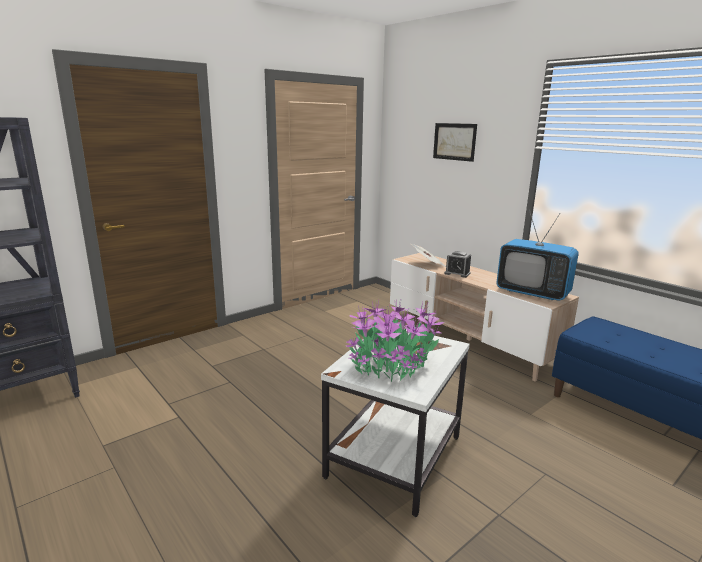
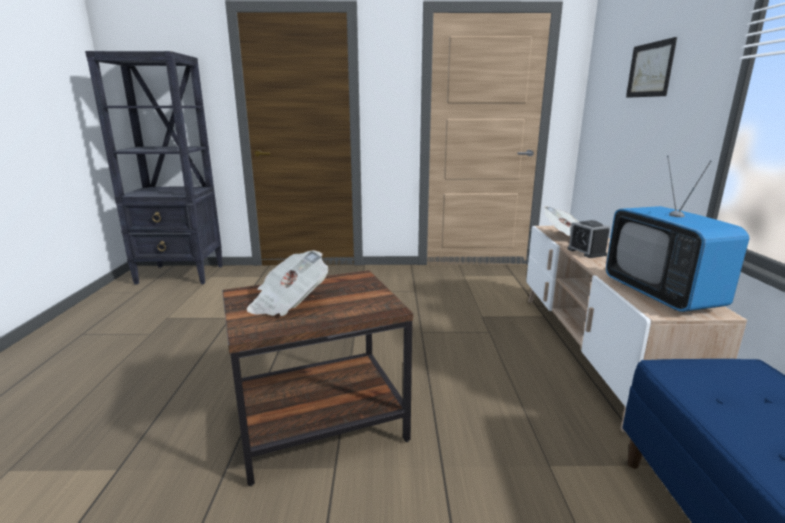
camera: 40 degrees right, 0 degrees up
(391, 365) = (288, 303): potted plant -> newspaper
(395, 458) = (319, 425): white side table -> brown side table

